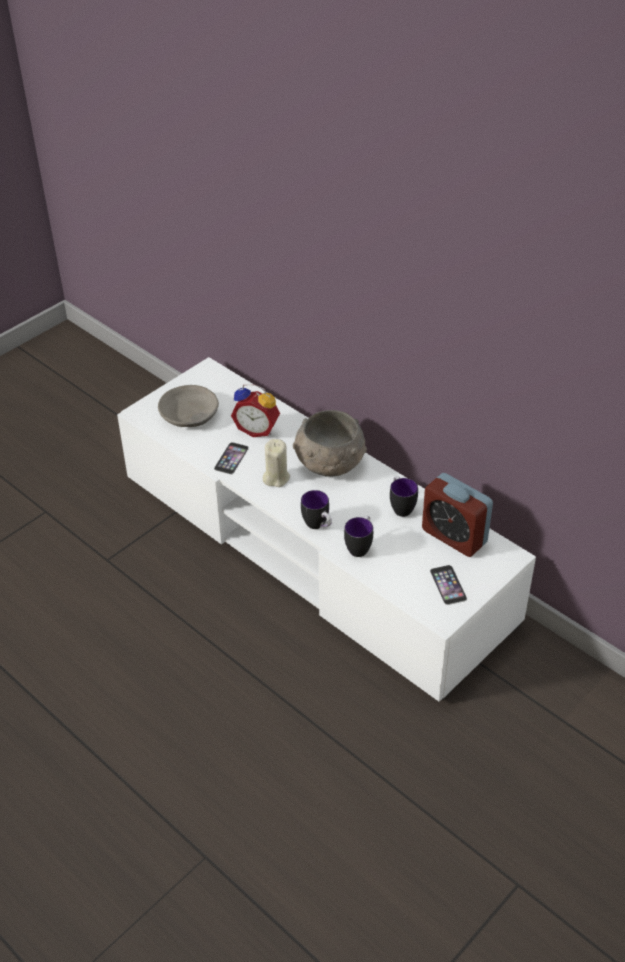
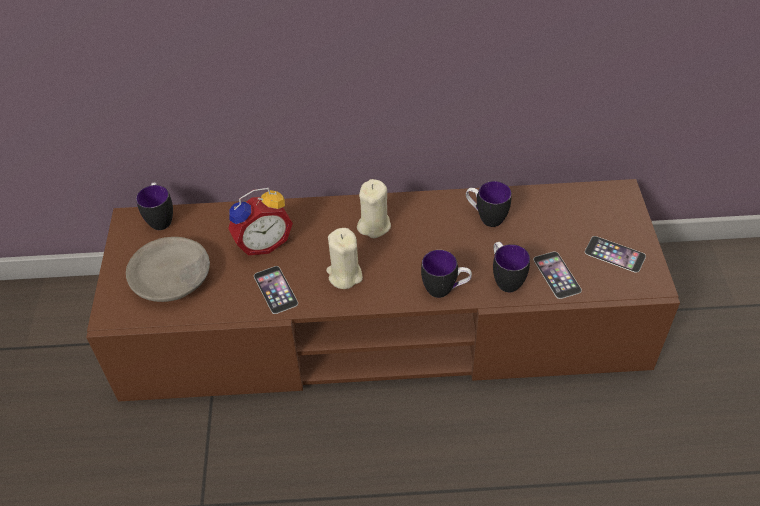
camera: 45 degrees left, 5 degrees up
(224, 379) = (161, 218): none -> mug
(313, 547) = (383, 325): white tv stand -> brown tv stand
(329, 464) = (374, 225): grey bowl -> beige candle
(394, 568) = (557, 274): none -> phone
(454, 536) = (560, 210): alarm clock -> none

